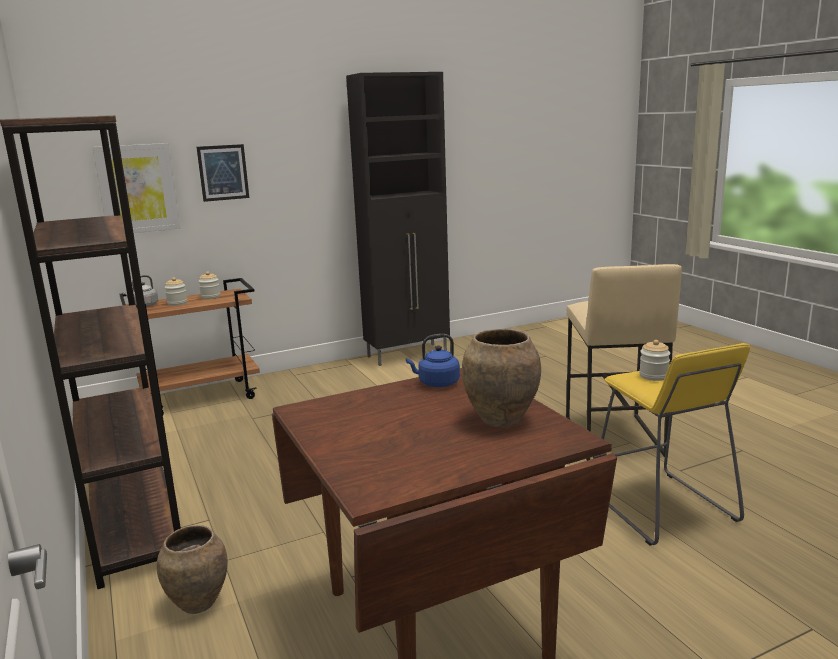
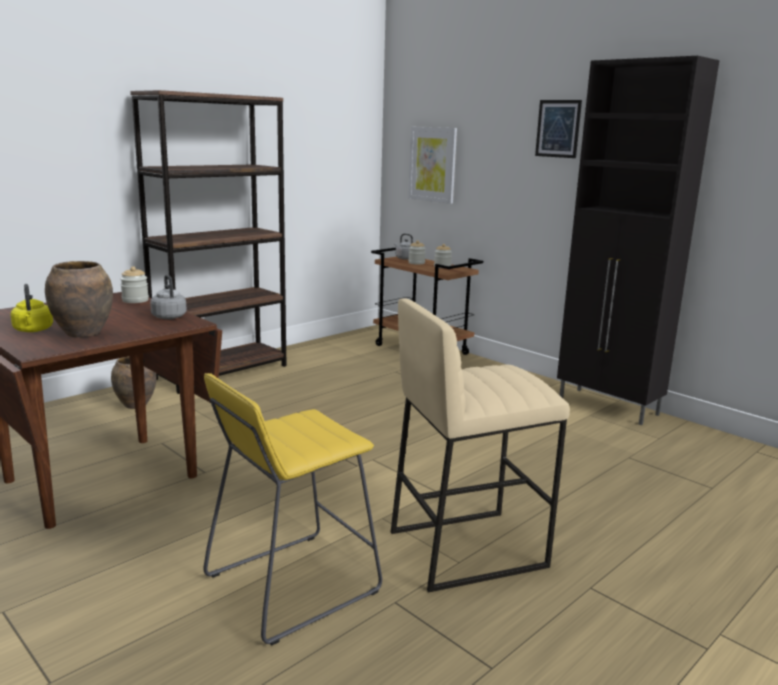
camera: 70 degrees right, 0 degrees up
(223, 172) = (490, 160): picture -> picture (558, 128)
(436, 383) = (168, 316): blue kettle -> grey kettle
(476, 448) = (33, 330): none -> yellow kettle
(653, 376) = (313, 427): jar -> jar (135, 300)

